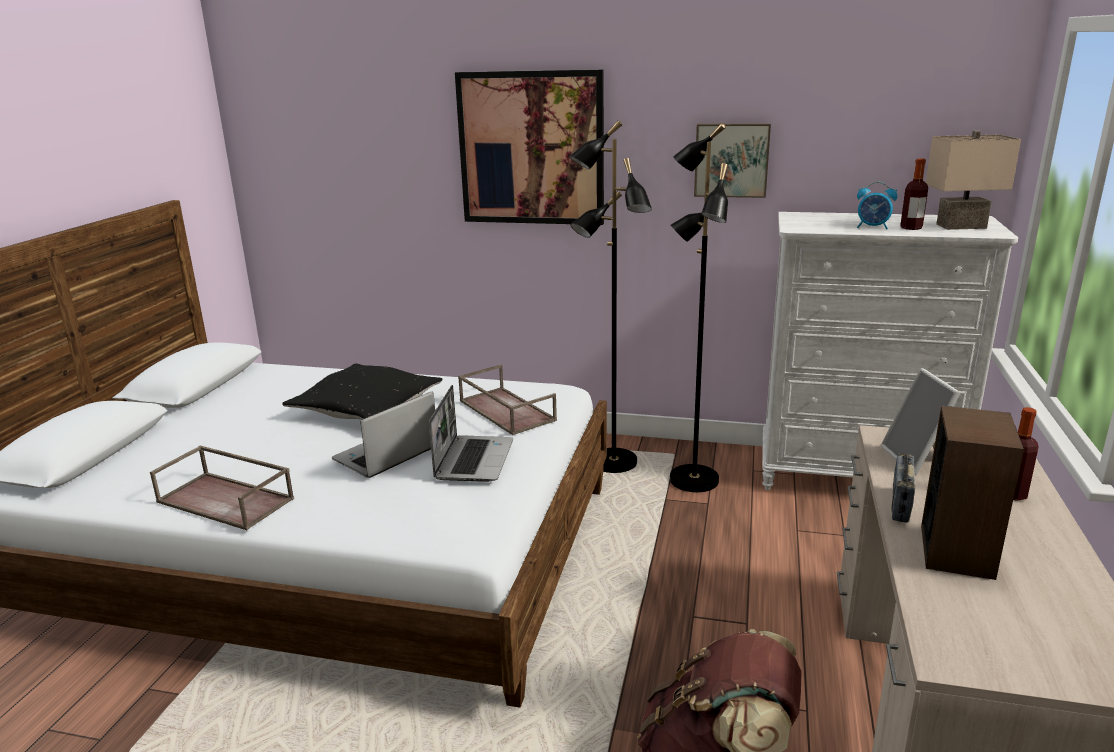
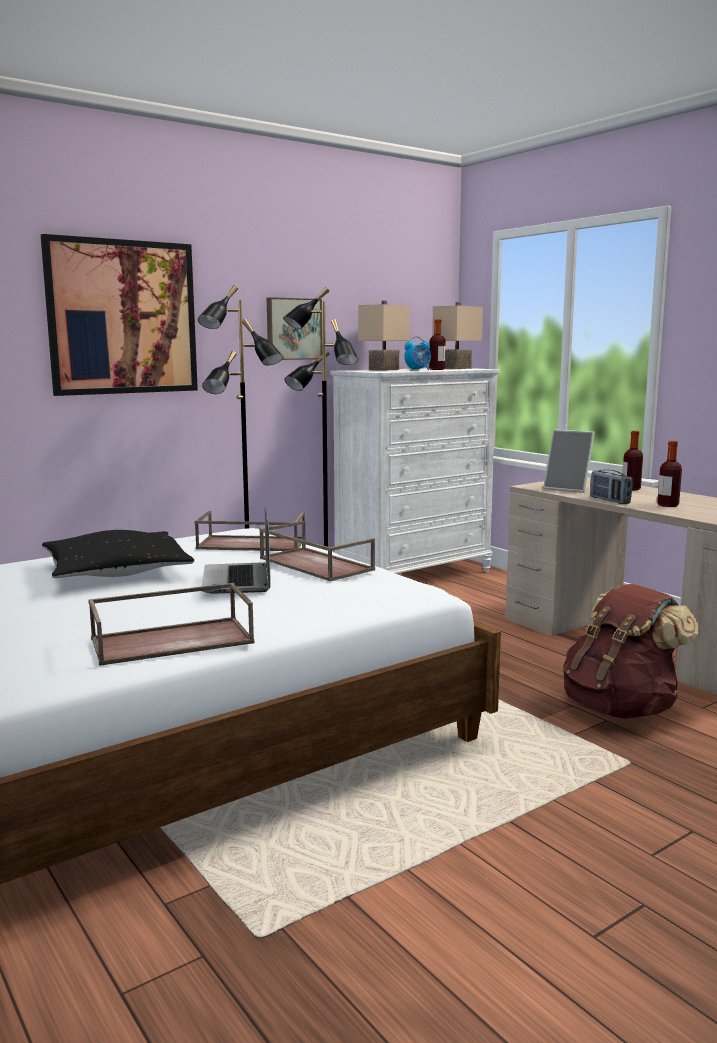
camera: 50 degrees left, 10 degrees down
(473, 460) = (314, 564): laptop -> brown tray
(842, 219) = (385, 370): none -> beige table lamp
(957, 551) = (668, 505): speaker -> bottle

